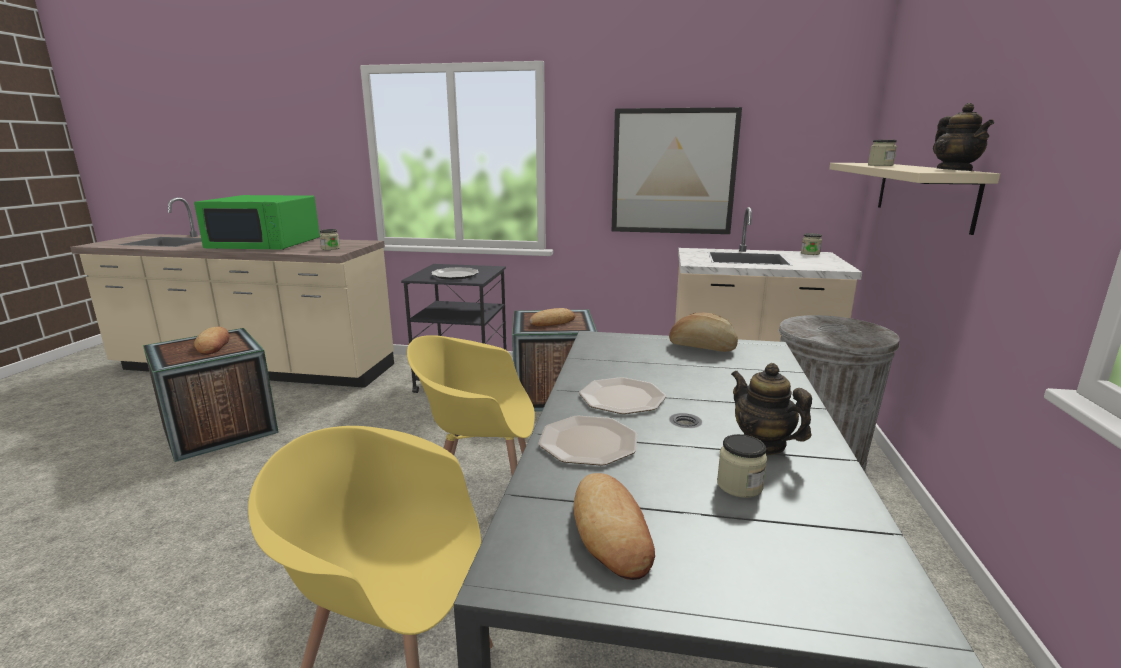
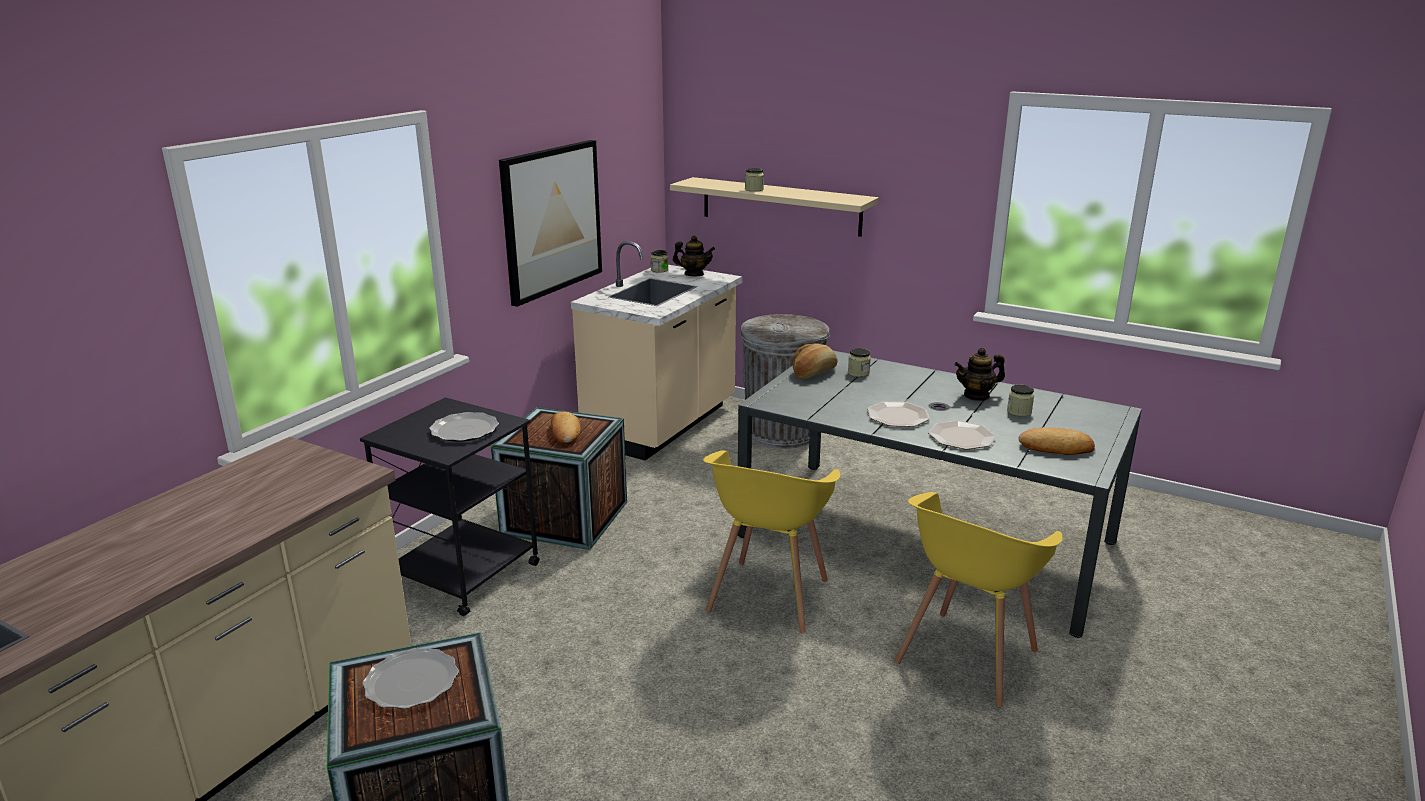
camera: 70 degrees left, 5 degrees up
(214, 345) = (411, 682): bread -> plate
(265, 244) = (169, 534): green microwave -> none
(330, 248) = (315, 476): jar -> jar (858, 373)
(954, 170) = (848, 196): teapot -> teapot (694, 274)

